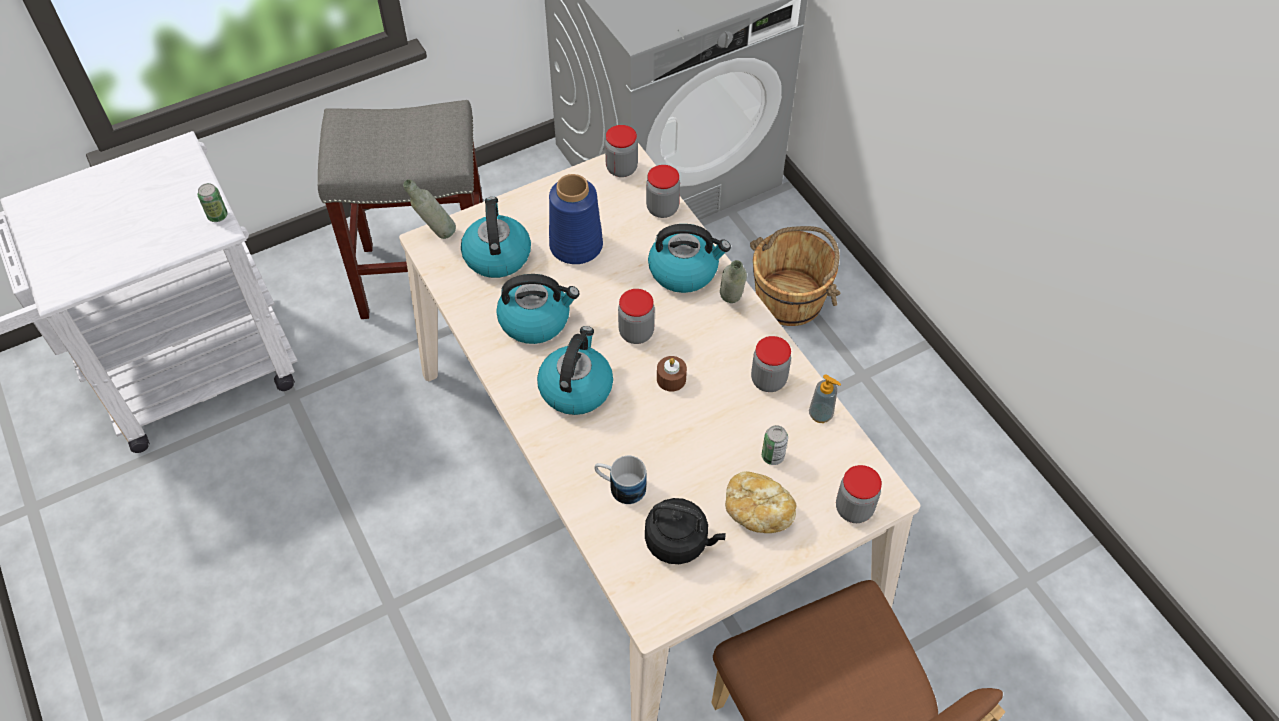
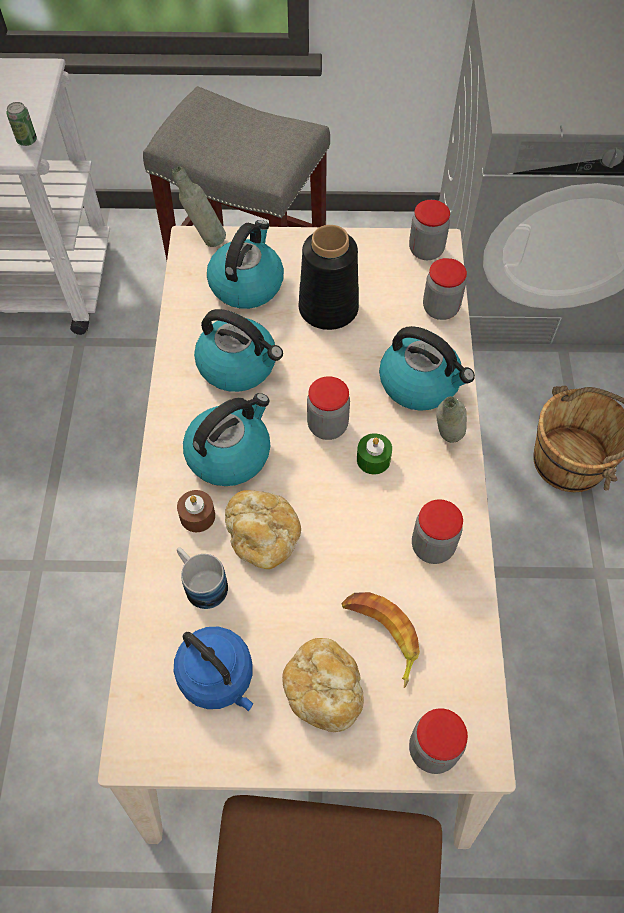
camera: 30 degrees right, 5 degrees up
(575, 246) = (327, 308): blue vase -> black vase
(643, 433) = (263, 537): none -> bread
(671, 379) = (330, 493): brown candle -> brown candle (197, 516)
(679, 542) = (219, 678): black kettle -> blue kettle
(686, 341) = (373, 459): none -> green candle
(772, 456) = (381, 636): can -> banana
(820, 414) = (465, 616): soap dispenser -> none

